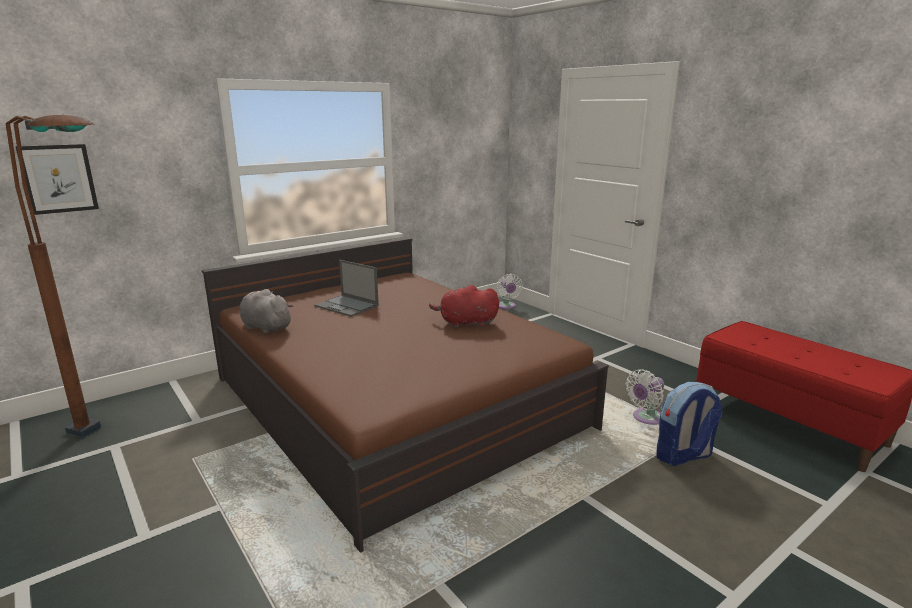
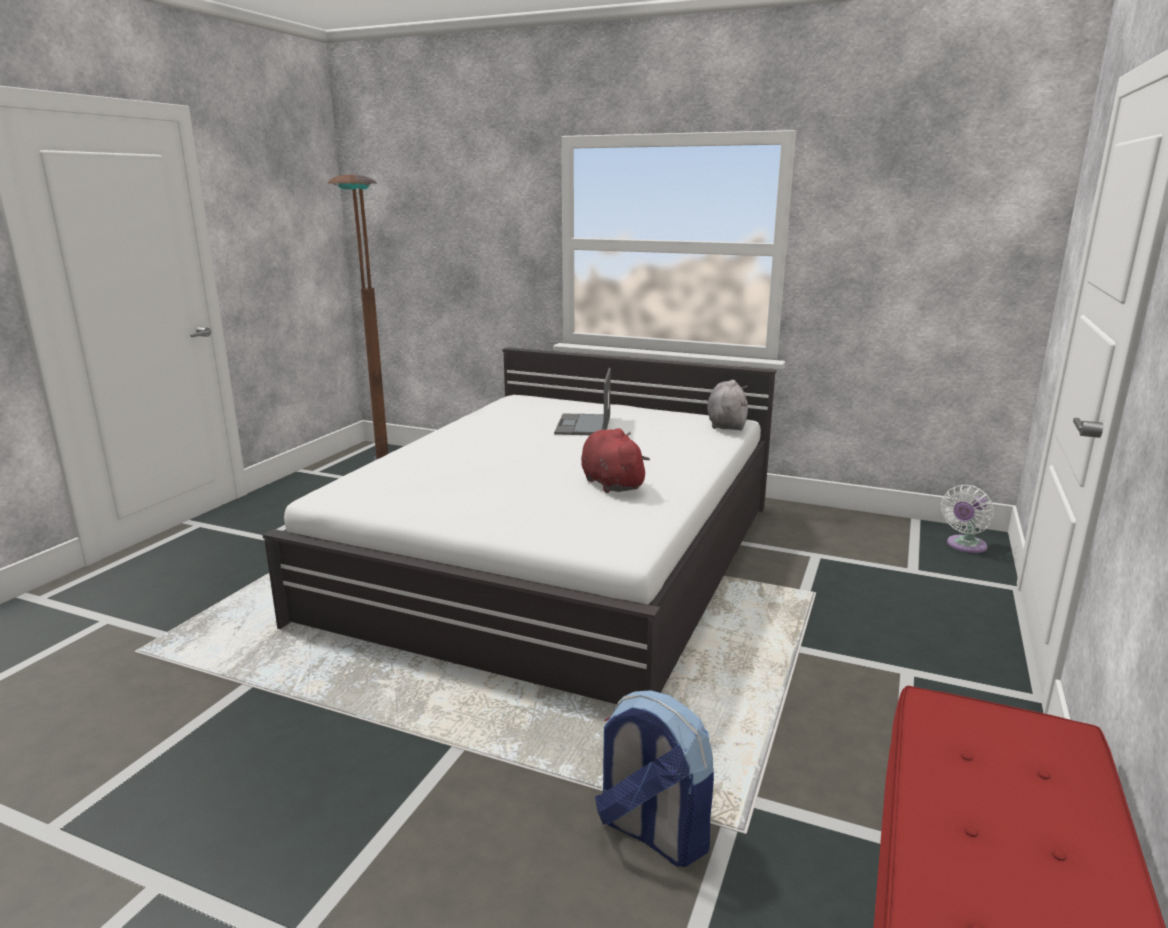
camera: 60 degrees right, 0 degrees up
(58, 179) = (424, 236): picture -> none
(265, 327) = (481, 416): grey plush toy -> grey plush toy (726, 424)
(393, 402) = (560, 559): brown bed -> white bed
(646, 419) = (740, 767): white fan -> none

